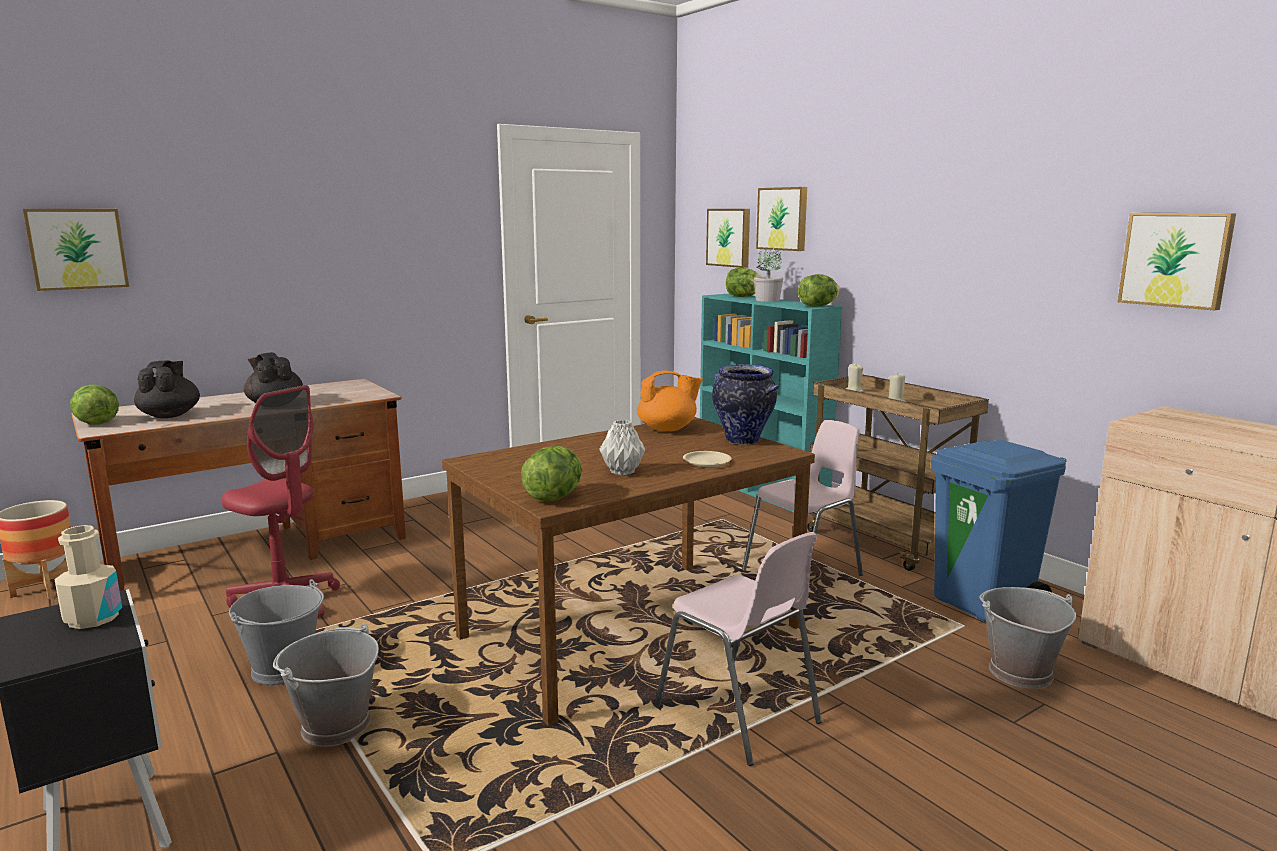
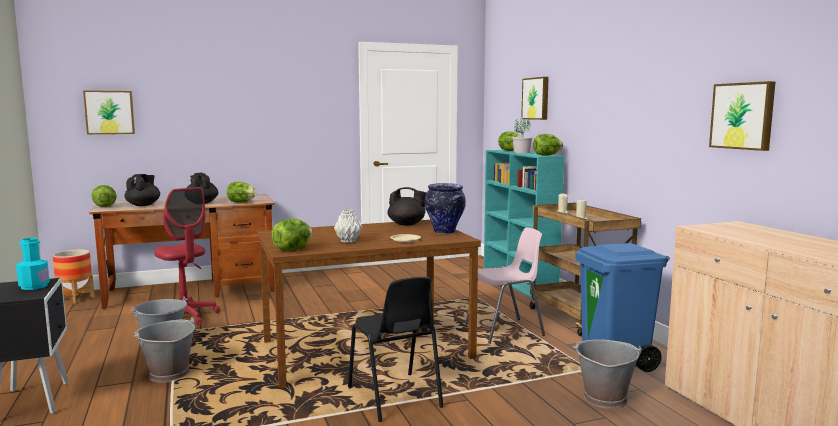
camera: 15 degrees right, 5 degrees down
(93, 618) = (34, 286): beige bottle -> turquoise bottle
(343, 399) = (241, 202): none -> lettuce
(668, 429) = (407, 224): orange teapot -> black teapot
(729, 237) = (510, 112): picture -> none
(738, 716) = (394, 397): pink chair -> black chair

